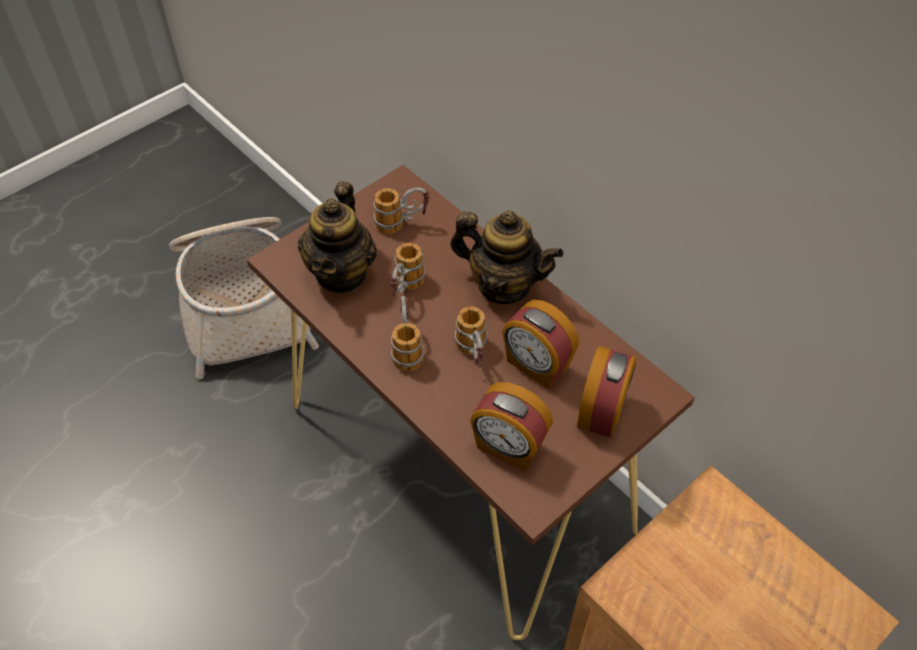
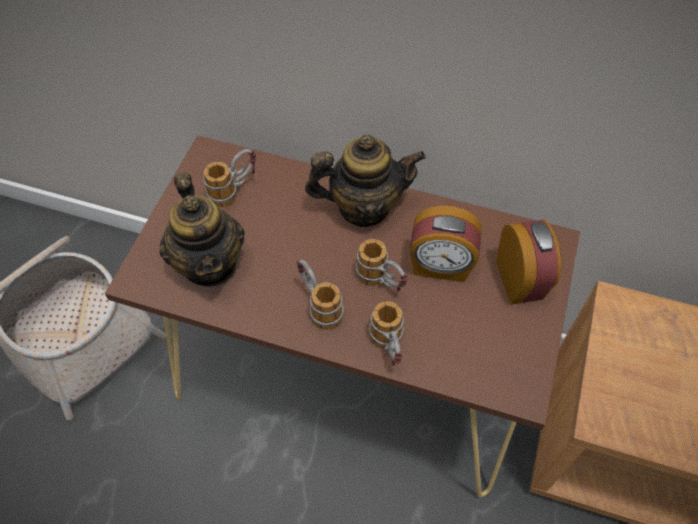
camera: 30 degrees left, 5 degrees up
(405, 289) = (279, 251): mug -> mug (389, 348)
(508, 447) = (468, 352): alarm clock -> none

